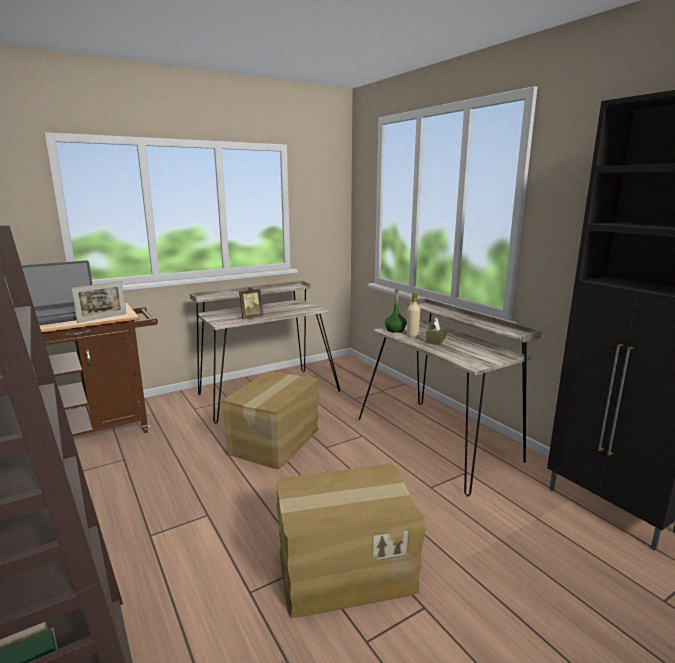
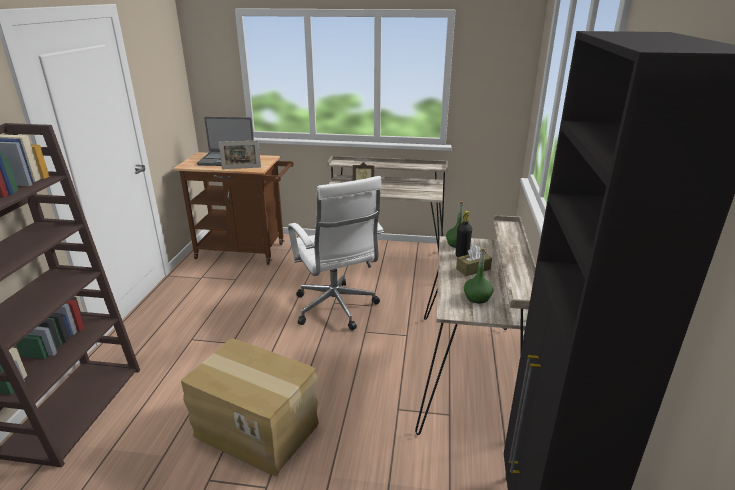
camera: 40 degrees right, 10 degrees up
(276, 441) = (336, 309): cardboard box -> white office chair
(412, 335) = (462, 255): beige bottle -> black bottle
(472, 353) = (477, 297): none -> green bottle

